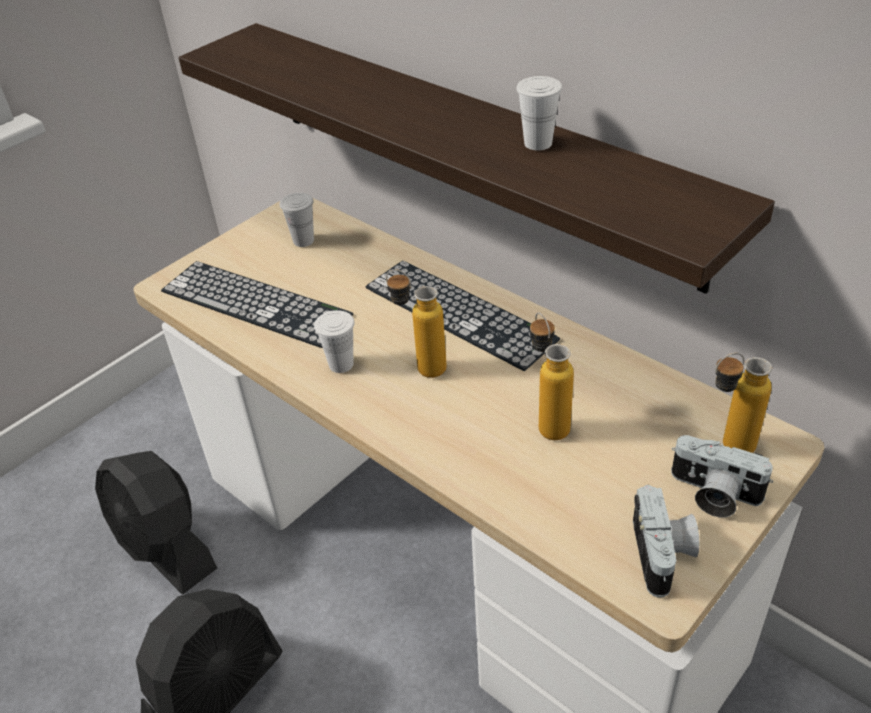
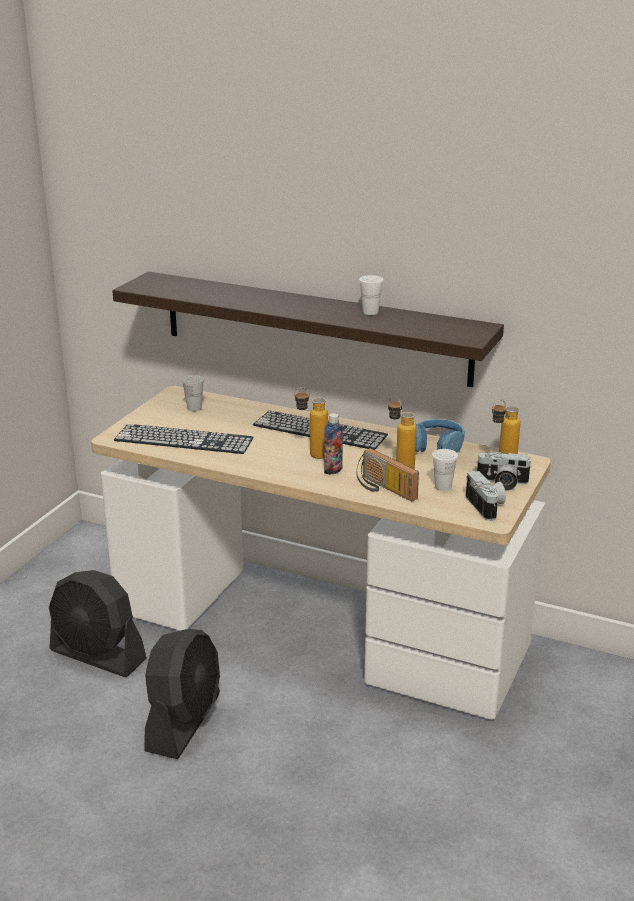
camera: 20 degrees left, 15 degrees down
(341, 364) = (261, 459): white cup -> white cup (443, 487)
(438, 408) = (333, 470): none -> bottle
(499, 471) = (383, 489): none -> radio
(632, 378) = (437, 446): none -> blue headphones

